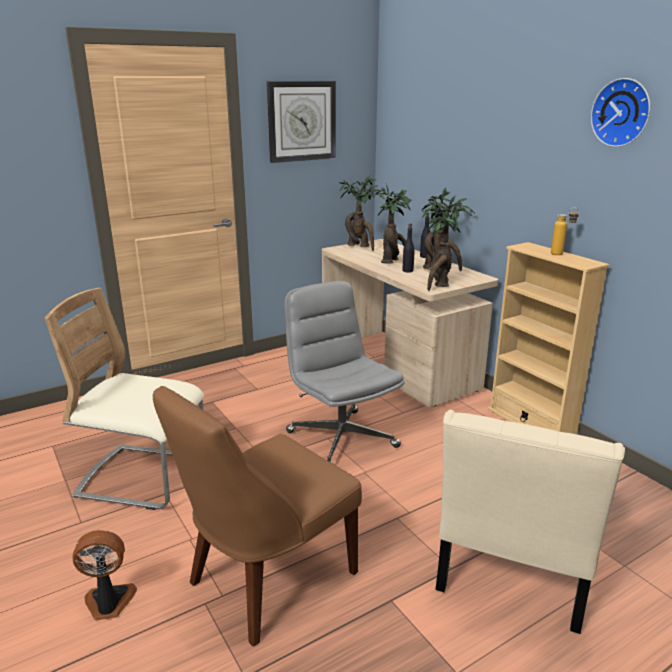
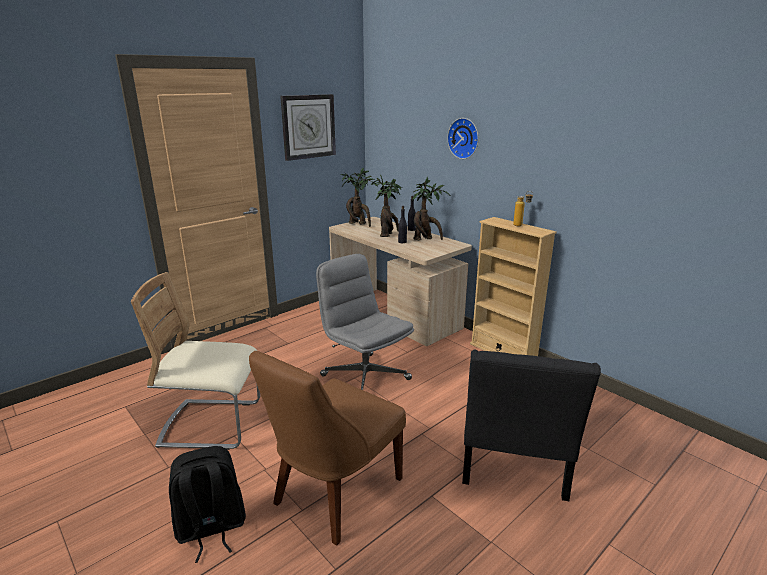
camera: 10 degrees left, 0 degrees up
(109, 603) = (211, 529): fan -> black backpack
(439, 285) = (429, 252): potted plant -> none
(512, 570) = (513, 462): beige chair -> black chair
(622, 113) = (561, 122): wall clock -> wall clock (464, 138)

